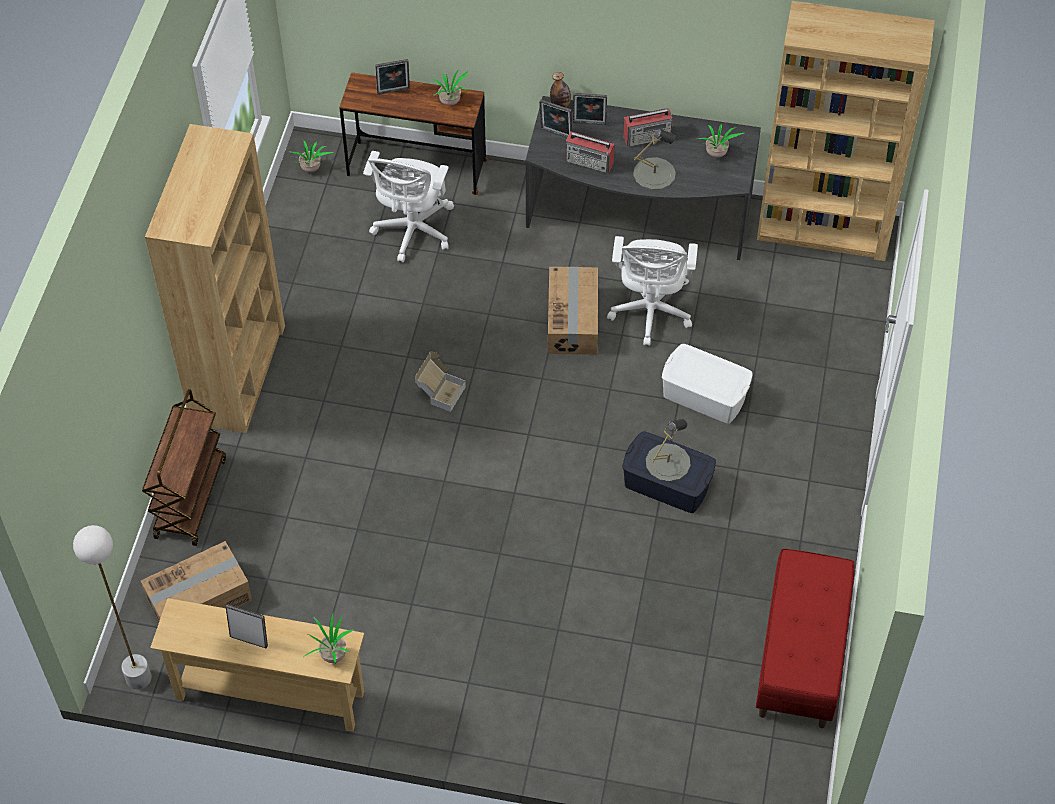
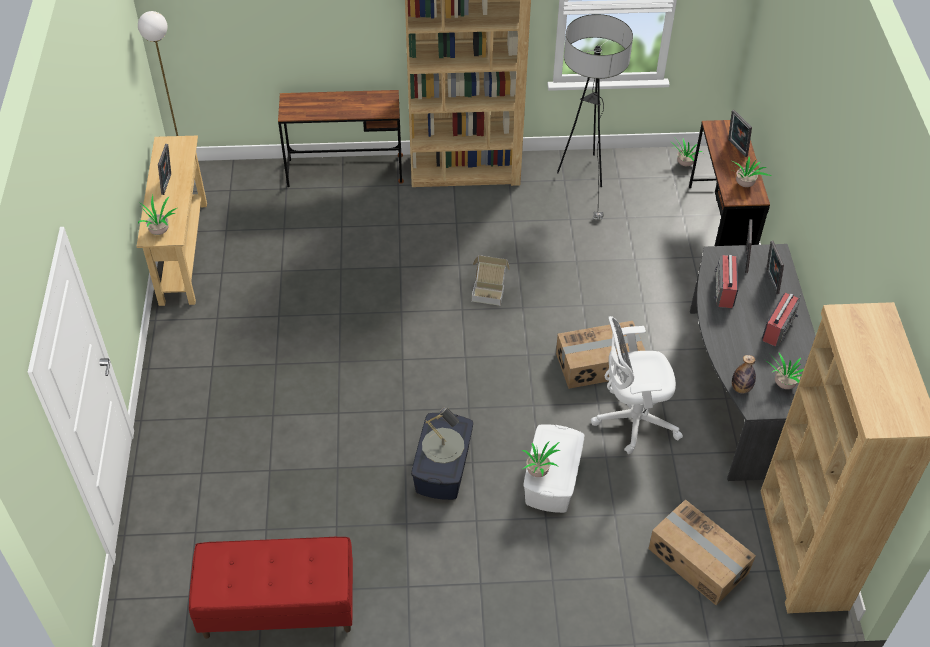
camera: 75 degrees right, 5 degrees down
(190, 497) = (345, 171): brown cart -> brown desk
(199, 600) = (257, 197): cardboard box -> cardboard box (697, 561)
(294, 262) = (584, 176): none -> floor lamp
(412, 232) = (648, 239): white office chair -> none
(560, 105) = (782, 257): bottle -> bottle (741, 388)
(648, 136) = (778, 328): radio -> radio turned 120 degrees counterclockwise
(654, 173) = (733, 340): grey table lamp -> none
(720, 390) = (539, 472): none -> potted plant

